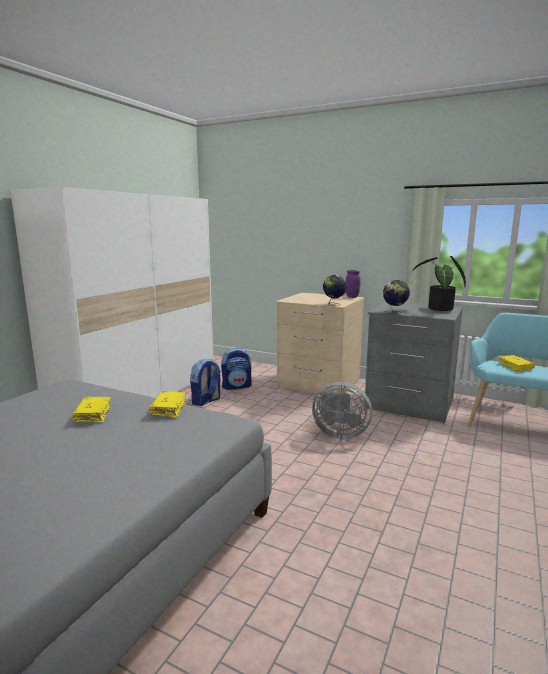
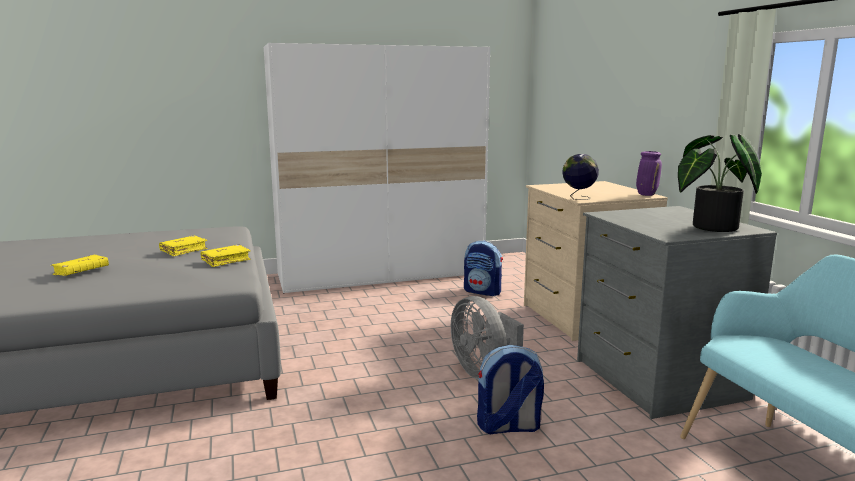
camera: 45 degrees right, 0 degrees up
(206, 401) = (424, 296): backpack -> backpack (508, 427)
(394, 312) = (615, 219): globe -> none
(515, 367) = (775, 356): yellow book -> yellow book (81, 272)

